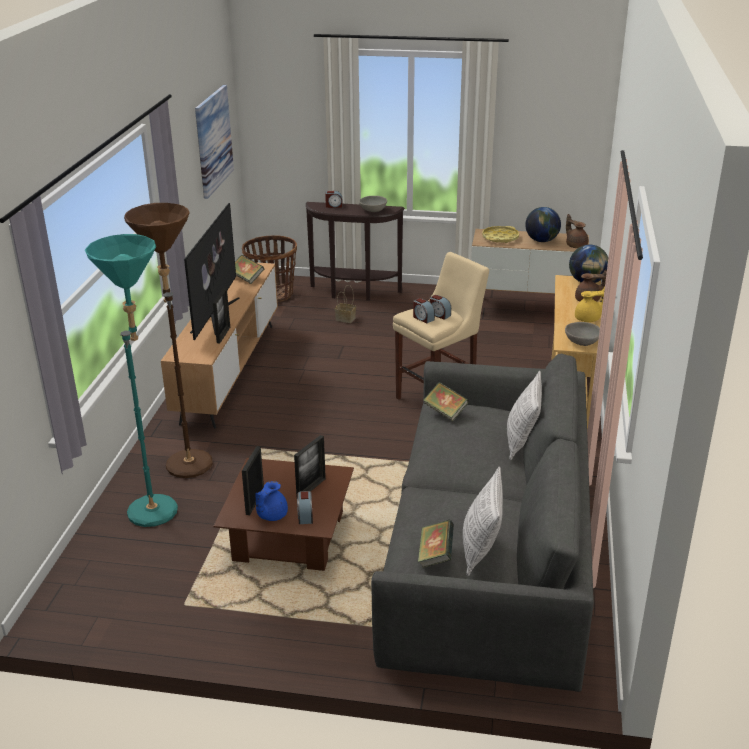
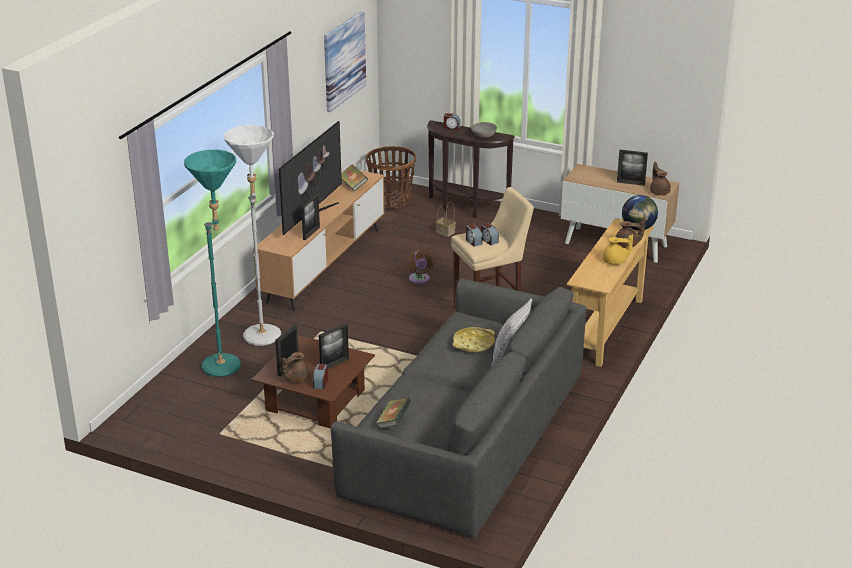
camera: 15 degrees right, 0 degrees up
(187, 459) = (262, 331): brown floor lamp -> white floor lamp
(271, 515) = (295, 378): blue teapot -> brown teapot
(343, 372) = (419, 280): none -> brown fan
(445, 412) = (462, 322): book -> none
(480, 550) = (428, 424): pillow -> none
(500, 238) = (593, 176): yellow tray -> yellow tray (473, 343)
(542, 240) = (630, 183): globe -> picture frame
(582, 342) = (594, 281): grey bowl -> none

